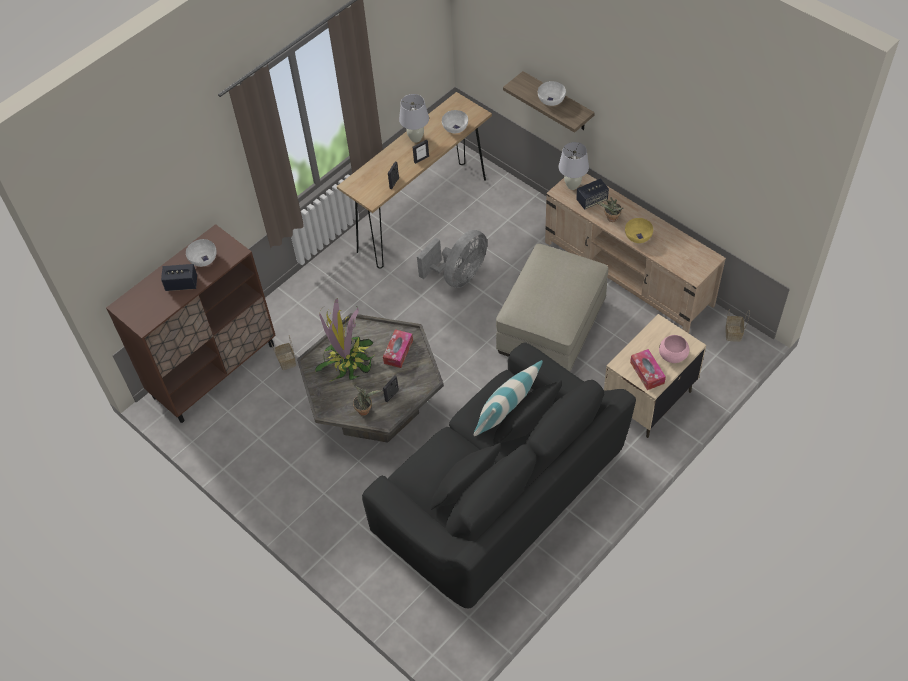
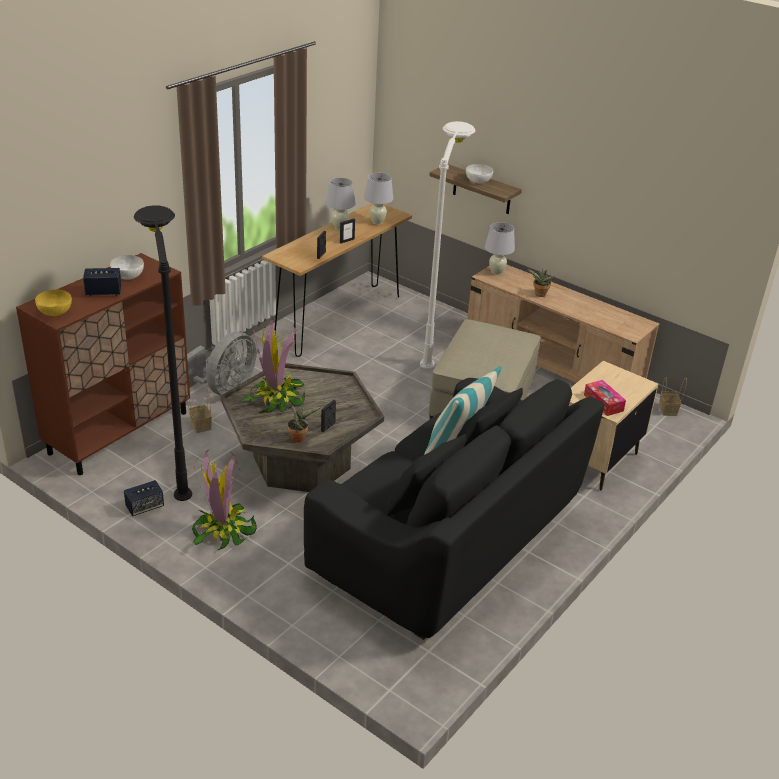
camera: 10 degrees left, 20 degrees down
(265, 404) = (176, 460): none -> black floor lamp
(303, 487) = (223, 531): none -> potted plant
(398, 352) = (332, 393): tissue box -> none
(455, 128) = (377, 222): white bowl -> white table lamp
(458, 276) = (380, 363): grey fan -> grey fan (224, 389)
(517, 243) = (437, 341): none -> white floor lamp
(591, 200) = (517, 282): speaker -> speaker (145, 507)
(637, 236) = (568, 307): yellow bowl -> yellow bowl (55, 311)
(673, 356) = (626, 391): pink bowl -> none

